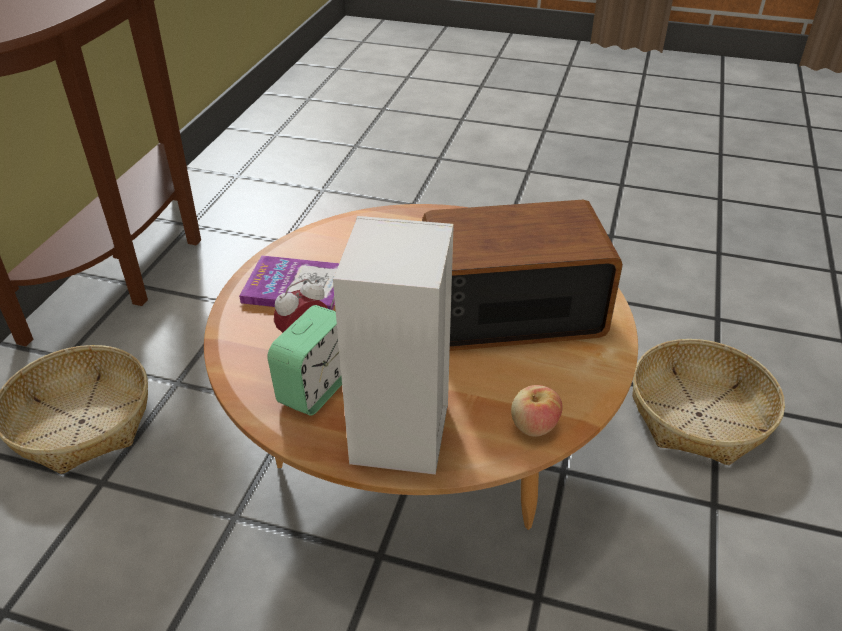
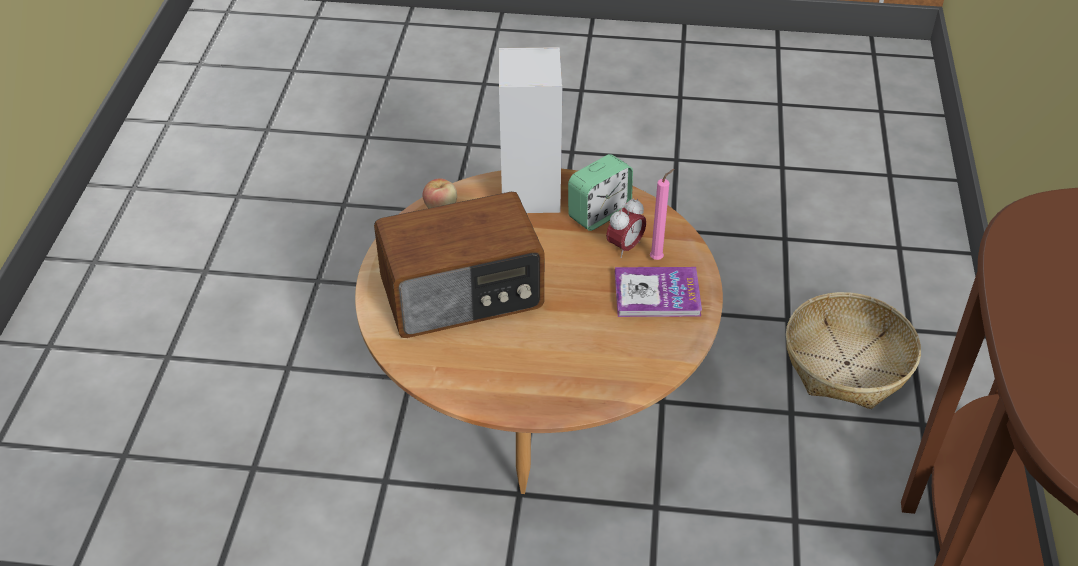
camera: 170 degrees right, 5 degrees up
(272, 323) = (658, 258): none -> pink candle
(316, 388) = (599, 213): alarm clock -> alarm clock turned 150 degrees counterclockwise
(698, 414) = (276, 449): basket -> none

